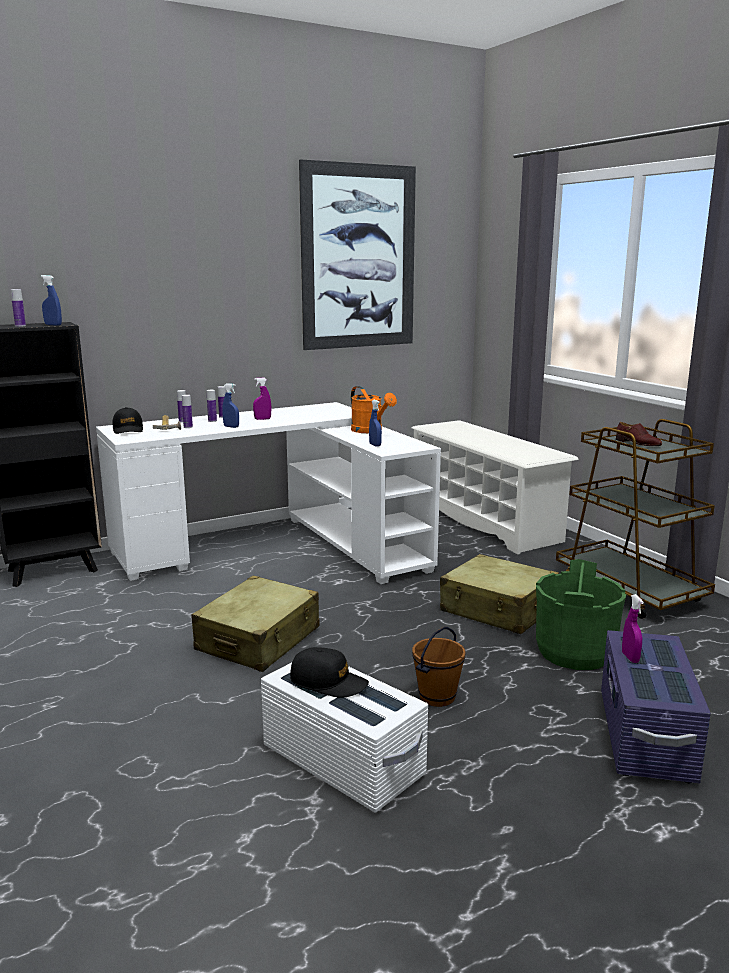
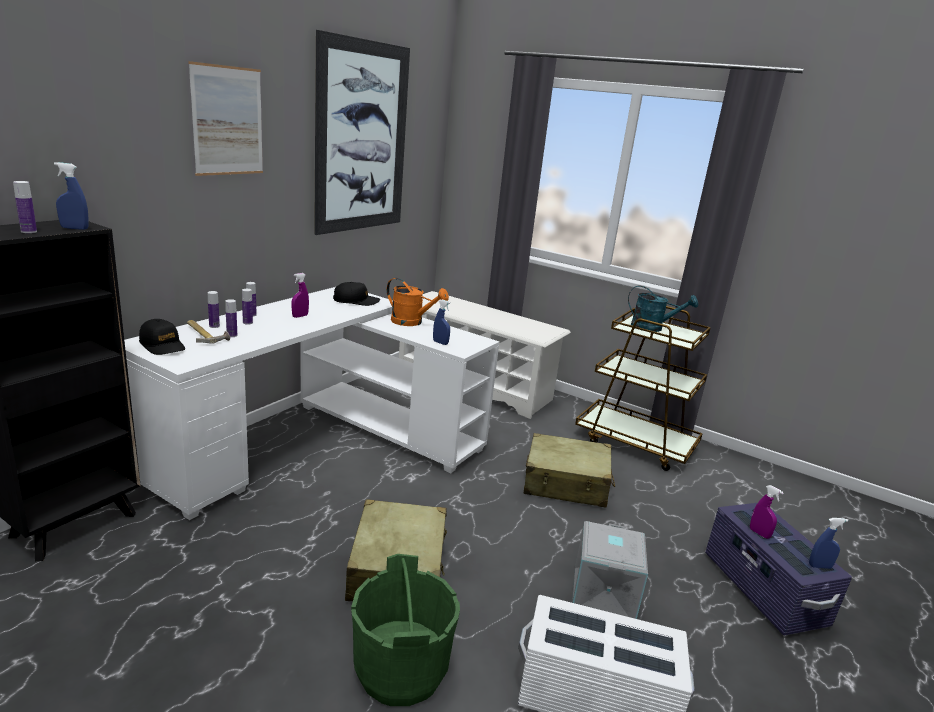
camera: 30 degrees left, 5 degrees up
(207, 245) = (228, 121): none -> picture
(231, 427) = (281, 331): blue spray bottle -> blue spray bottle (820, 566)
(328, 682) = (590, 633): black cap -> black cap (356, 301)
(436, 697) = (601, 594): brown bucket -> grey storage box
(574, 652) = (653, 516): green bucket -> green bucket (400, 669)
(637, 443) = (652, 328): brown shoe -> turquoise watering can

